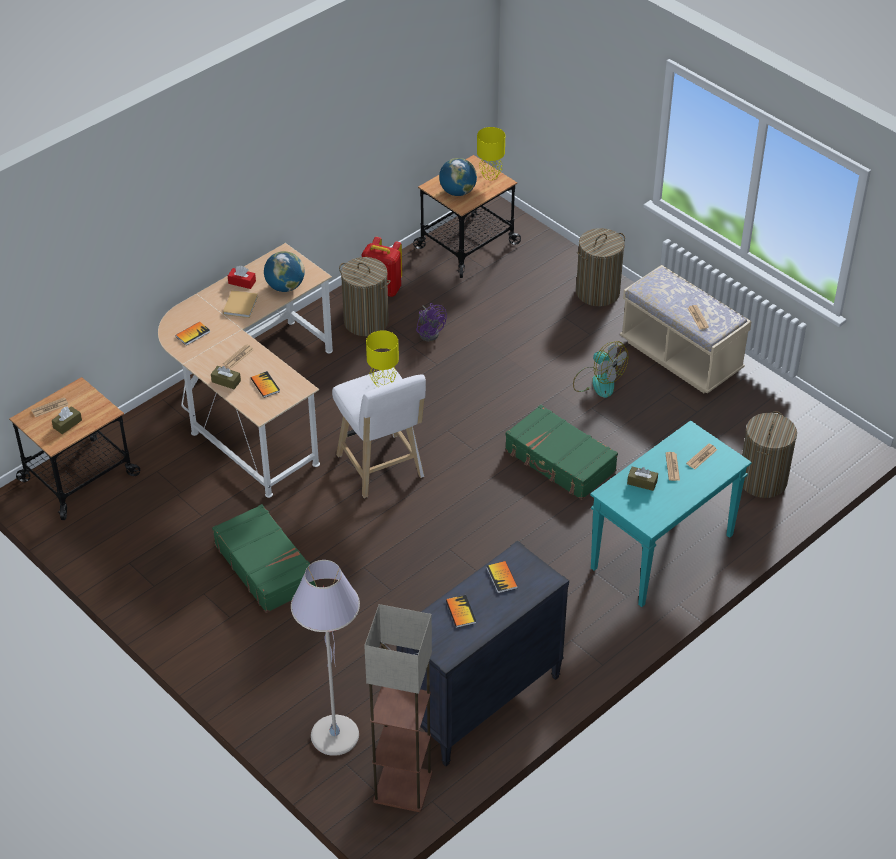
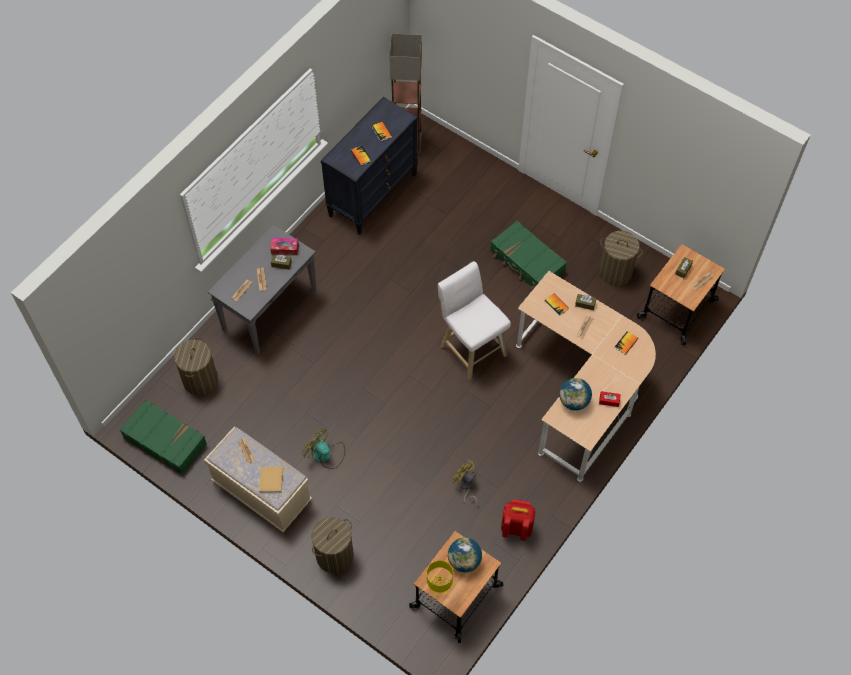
camera: 170 degrees right, 15 degrees up
(241, 304) = (601, 377): beige book -> beige book (271, 481)
(334, 736) = (452, 163): grey floor lamp -> none
(366, 322) = (520, 489): laundry basket -> laundry basket (615, 272)
(382, 383) = (474, 326): yellow table lamp -> none
(430, 332) = (466, 486): purple fan -> yellow fan
(559, 461) = (346, 374): green suitcase -> green suitcase (165, 440)
(635, 502) = (285, 248): none -> tissue box
(662, 553) = (270, 310): turquoise console table -> grey console table

